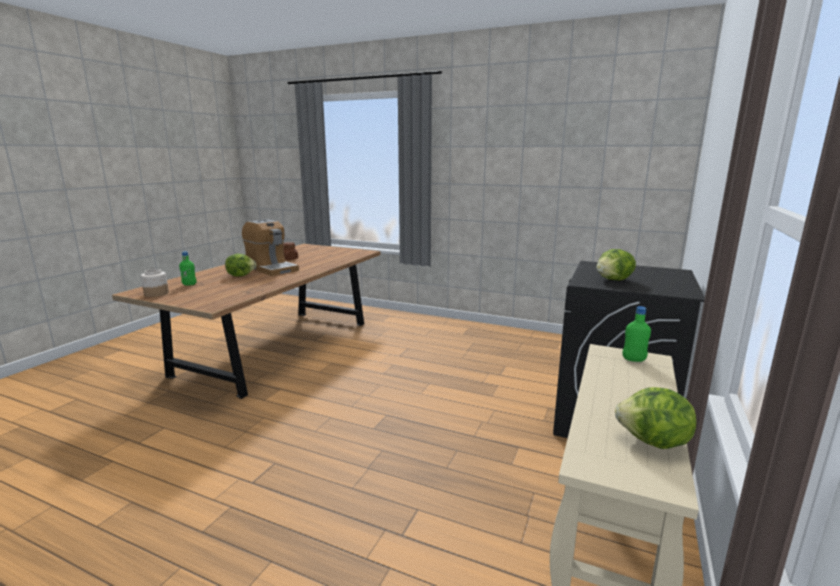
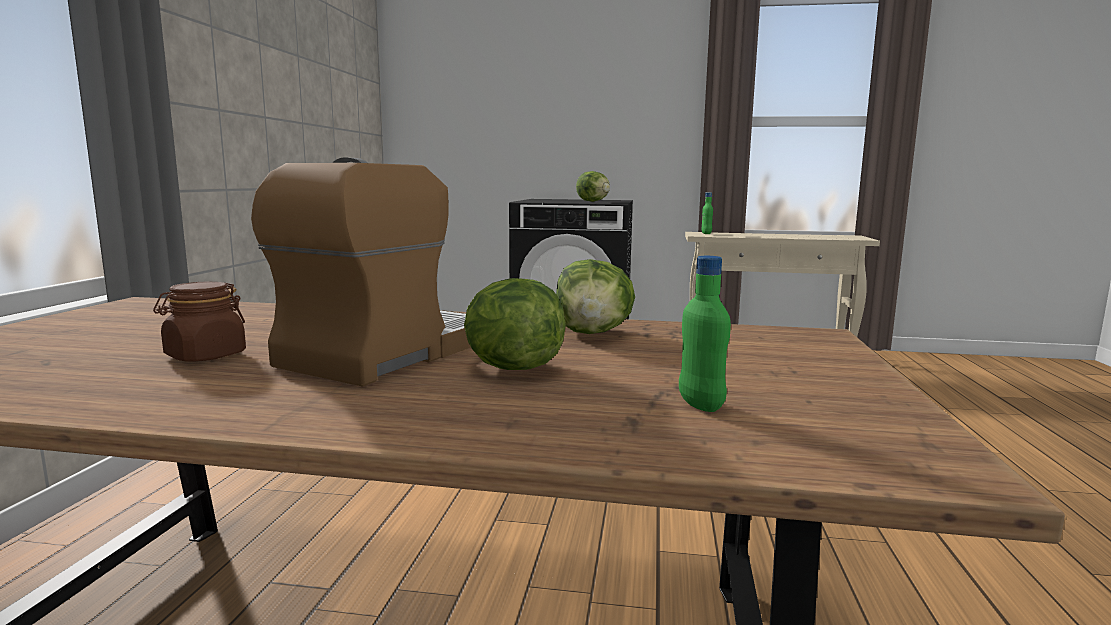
camera: 105 degrees left, 5 degrees down
(156, 294) = (870, 418): jar -> none
(653, 442) = (816, 235): lettuce -> lettuce (593, 333)

